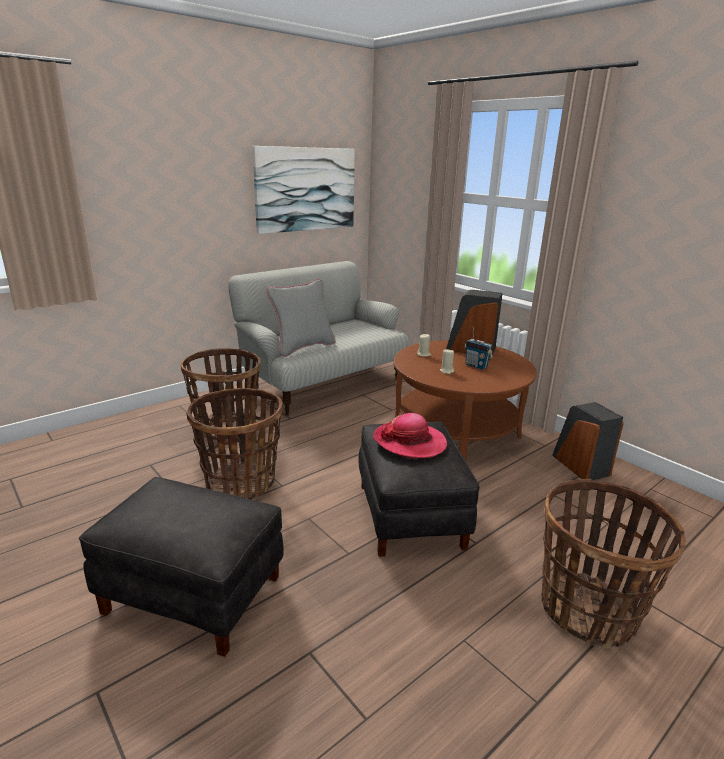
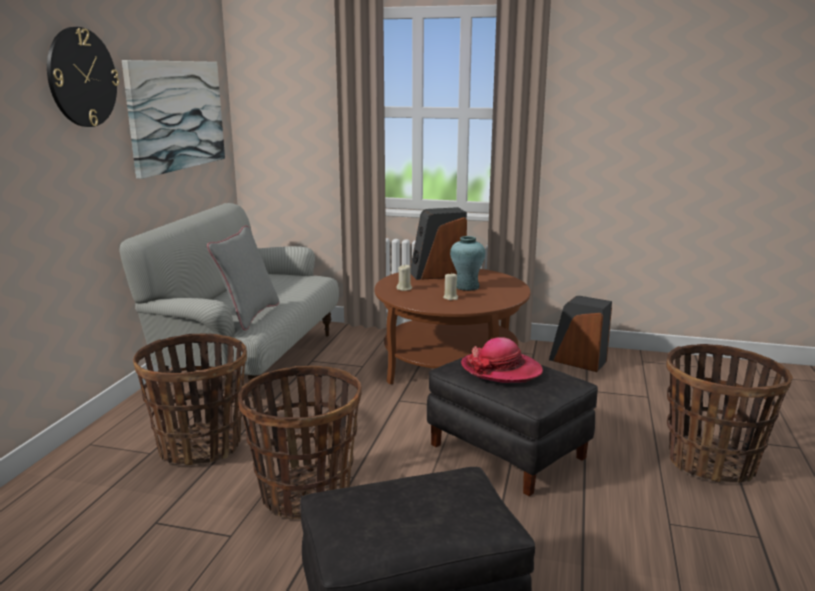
camera: 35 degrees left, 5 degrees down
(212, 157) = (82, 77): none -> wall clock
(476, 366) = (467, 287): radio -> turquoise vase

